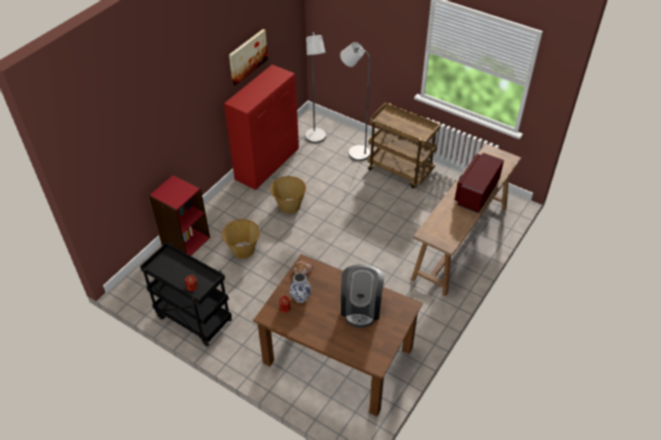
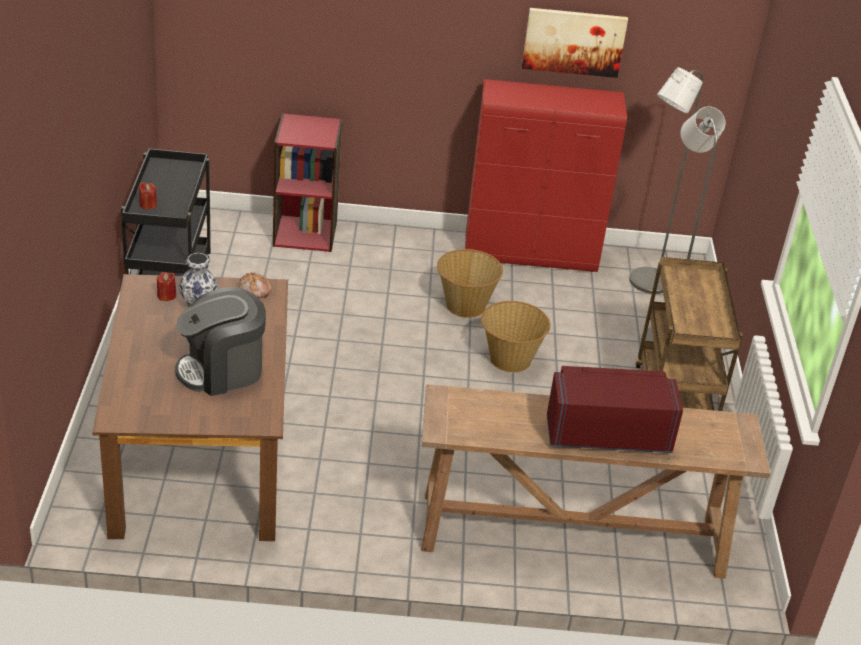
camera: 55 degrees right, 10 degrees down
(243, 250) = (333, 291): basket -> basket (509, 359)

